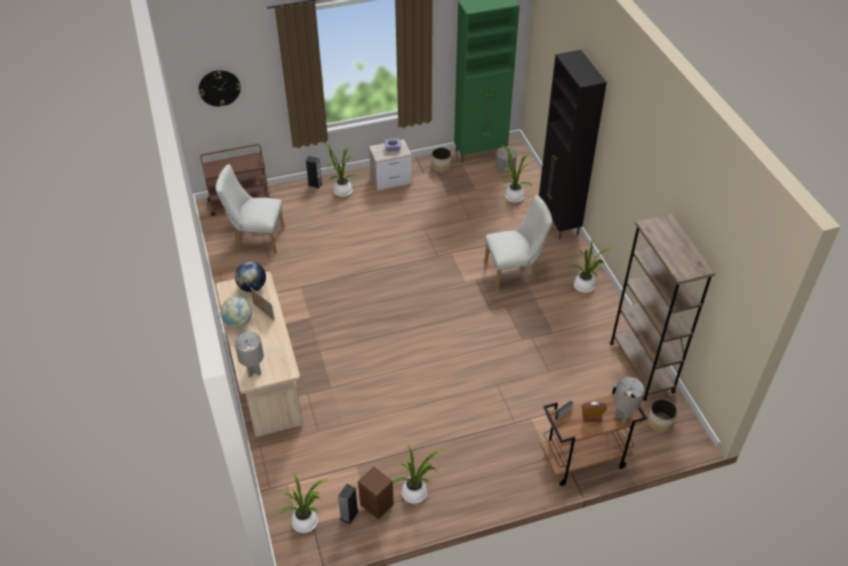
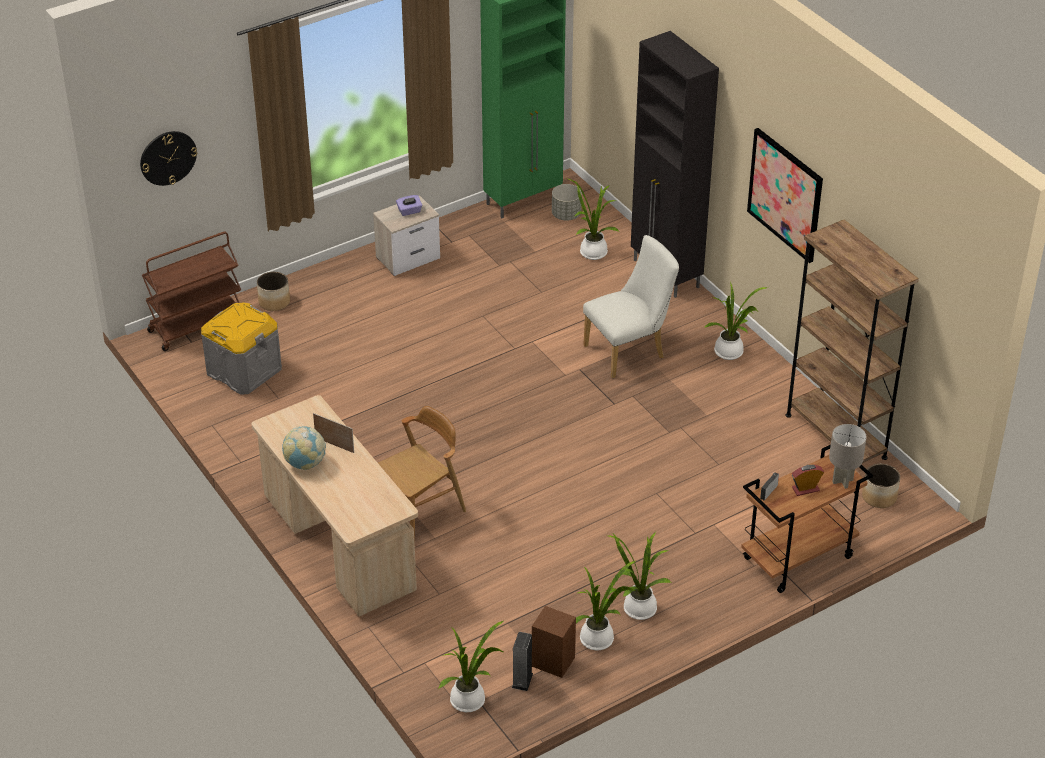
camera: 15 degrees left, 5 degrees down
(252, 287) = (304, 418): globe -> none
(253, 371) = (354, 518): grey table lamp -> none
(256, 238) = (244, 370): white chair -> grey storage box
(315, 184) = (299, 282): speaker -> none
(329, 363) = (420, 510): none -> brown chair
(341, 191) = (342, 285): potted plant -> potted plant (637, 608)
(441, 167) = (474, 229): planter -> planter (274, 302)
(637, 185) = (785, 194): none -> picture

